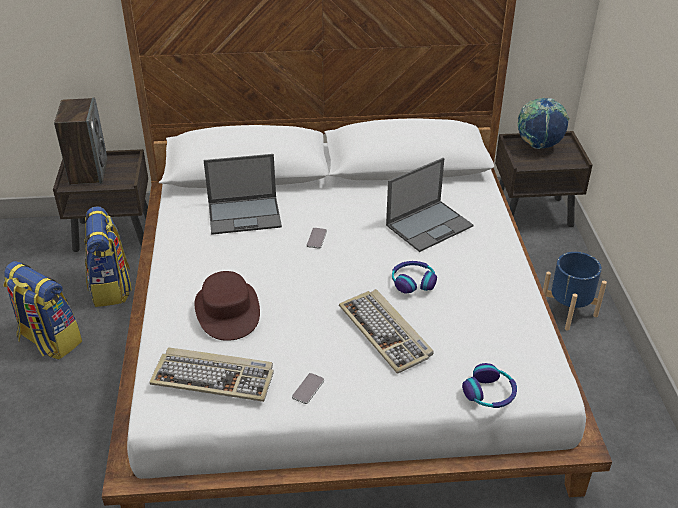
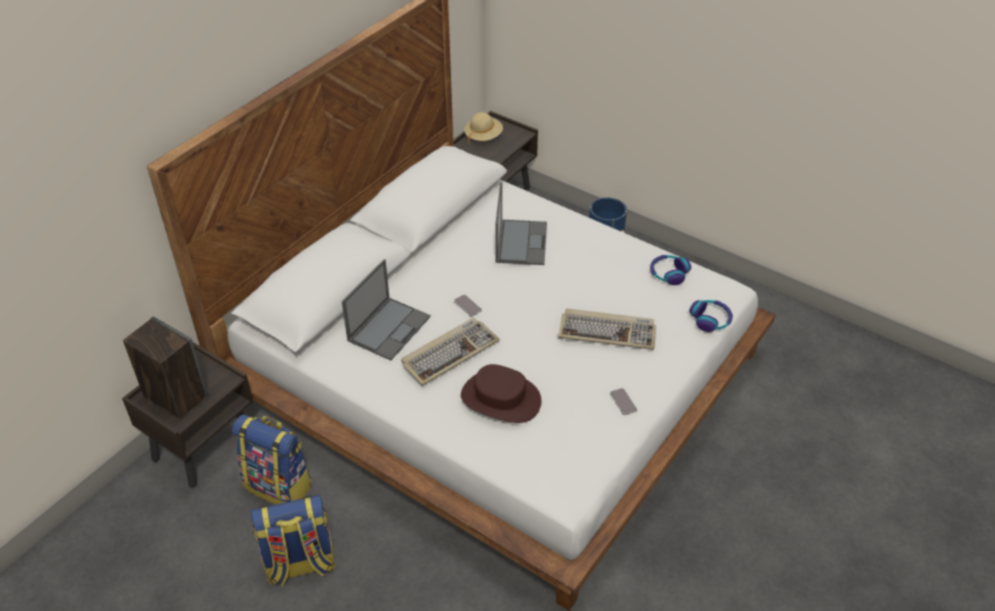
camera: 50 degrees left, 5 degrees up
(214, 377) = (566, 444): keyboard -> keyboard (450, 353)
(413, 281) = (571, 287): headphones -> headphones (668, 273)
(538, 146) = (483, 136): globe -> beige hat

